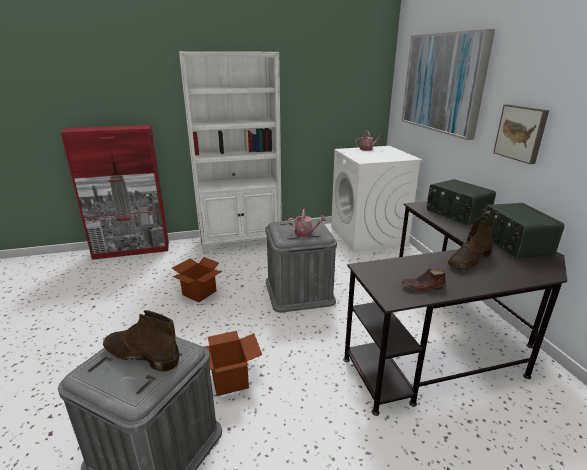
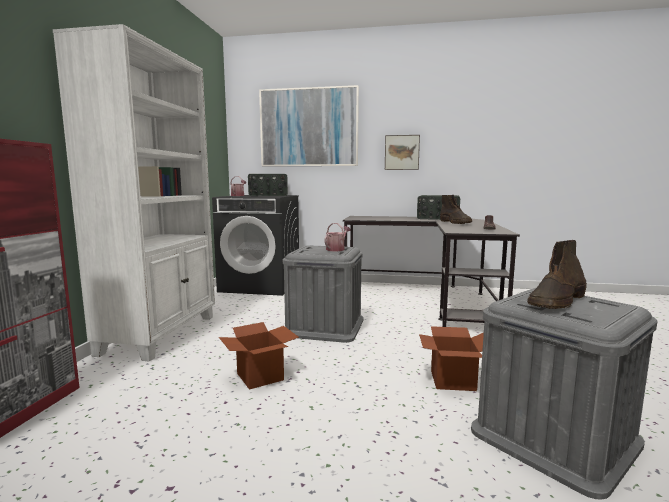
camera: 65 degrees left, 15 degrees down
(368, 236) = (261, 285): white washing machine -> black washing machine
(456, 214) = (380, 217): radio -> radio (268, 195)

